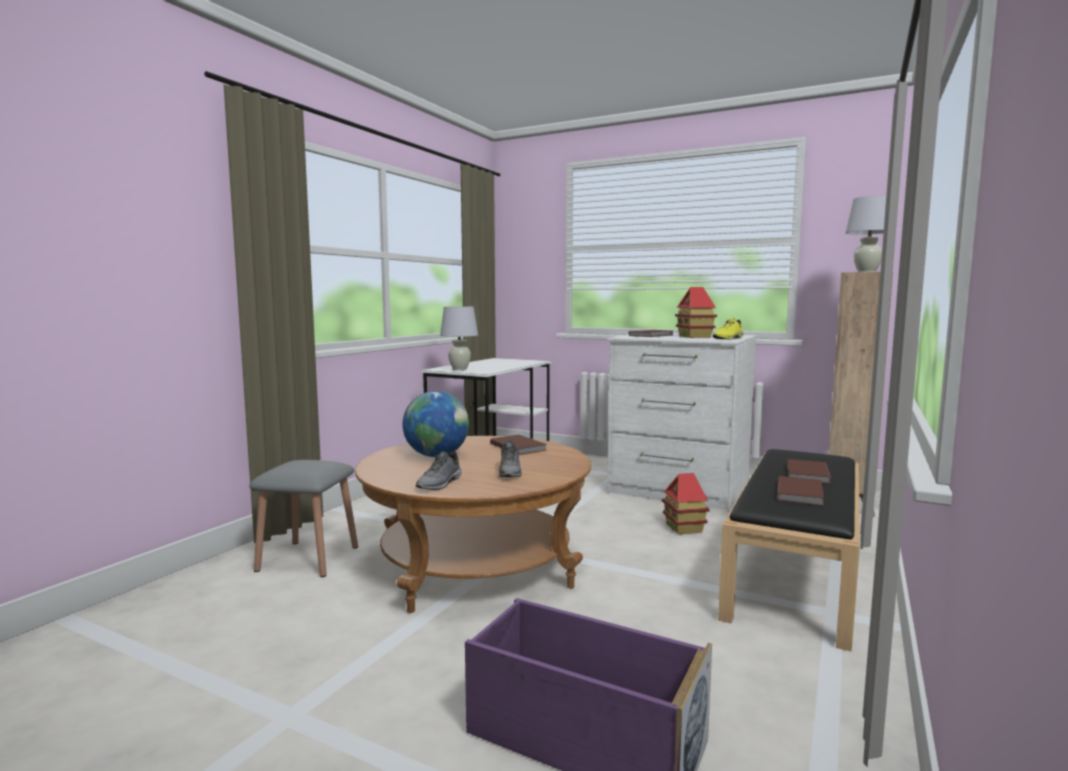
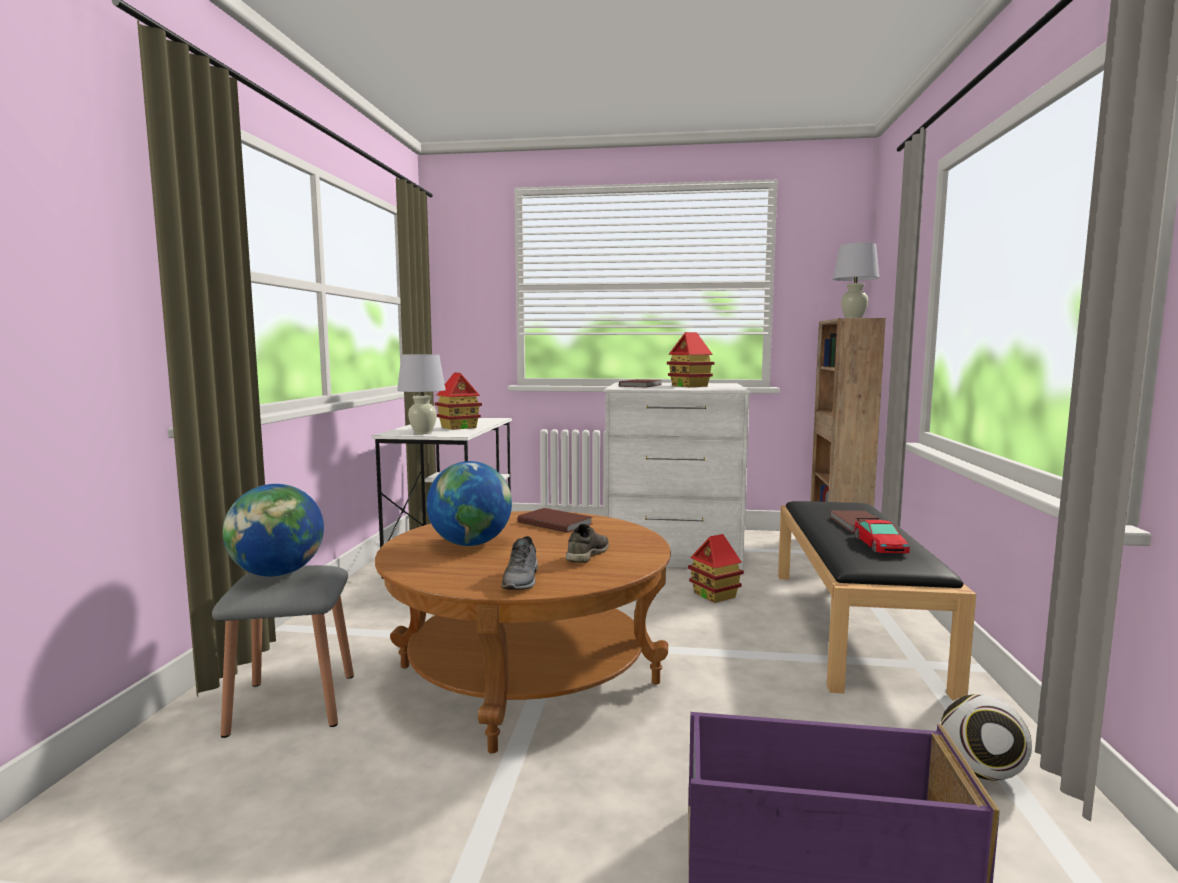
camera: 20 degrees left, 0 degrees up
(300, 463) = (277, 574): none -> globe
(494, 366) = (459, 427): none -> toy house
(510, 472) = (586, 555): grey shoe -> grey shoe turned 135 degrees counterclockwise
(728, 338) = (729, 387): yellow shoe -> none
(801, 493) = (879, 545): brown book -> toy car
(804, 709) = (982, 772): none -> football

